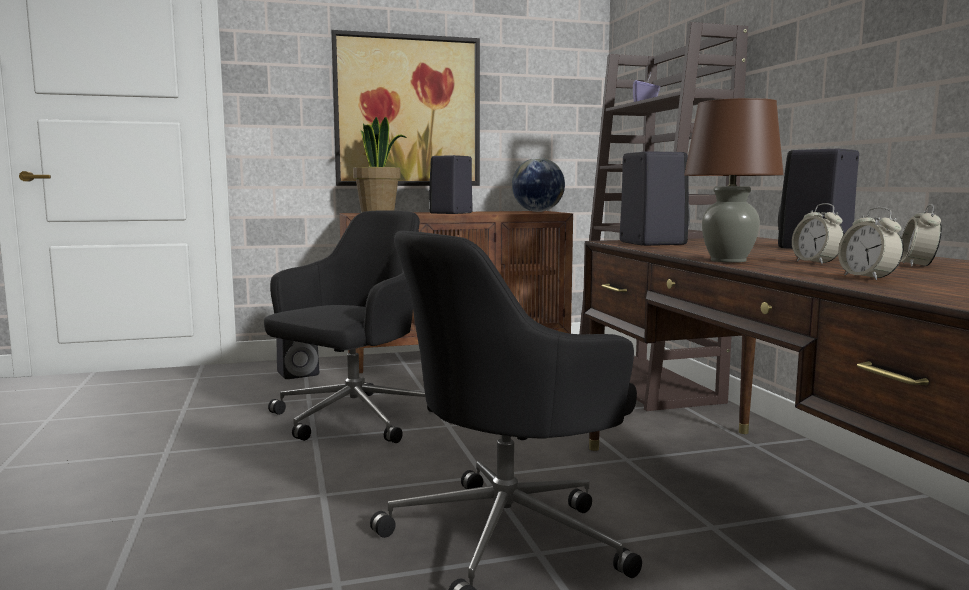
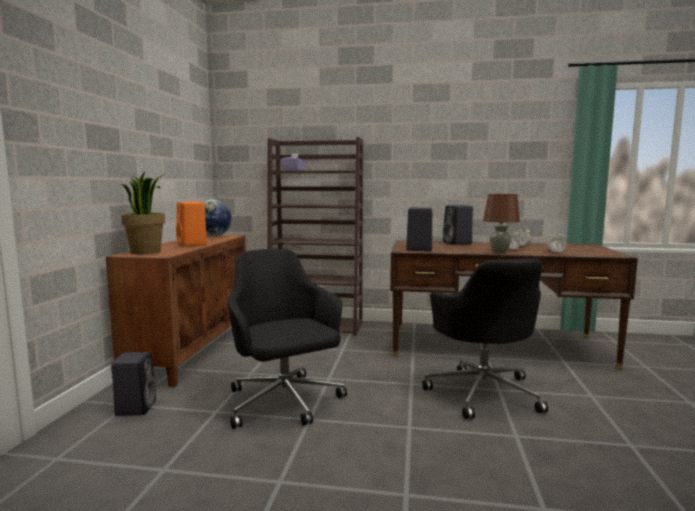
camera: 65 degrees left, 0 degrees up
(407, 111) = (133, 164): picture -> none
(450, 213) = (192, 244): black speaker -> orange speaker

